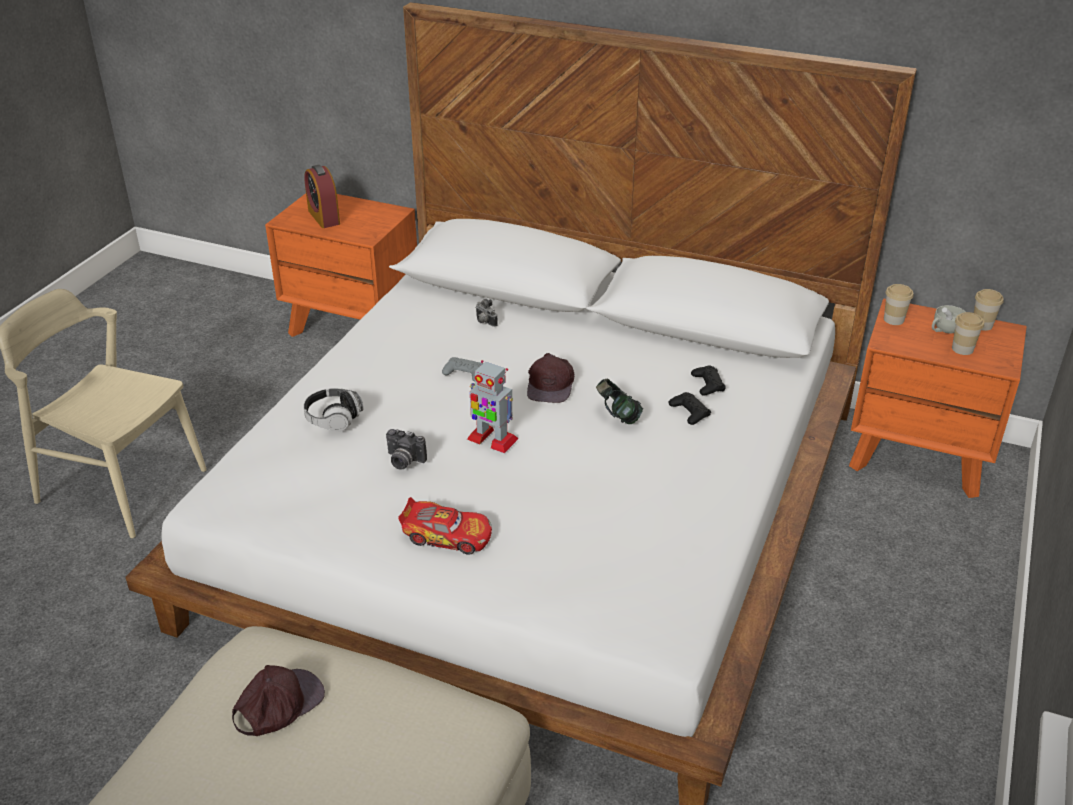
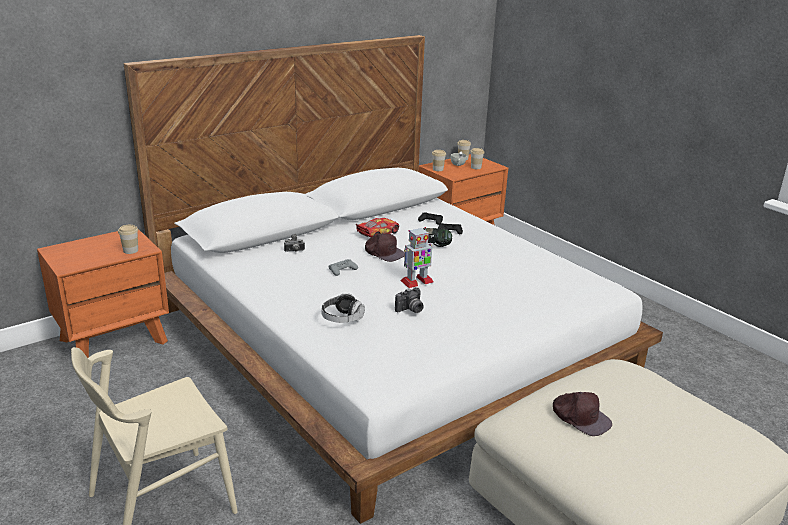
camera: 60 degrees left, 10 degrees down
(278, 704) = (580, 417): brown cap -> brown cap turned 150 degrees clockwise
(324, 217) = (90, 254): alarm clock -> none
(354, 231) = (130, 250): none -> cup
(447, 535) = (490, 318): toy car -> toy car (377, 233)

